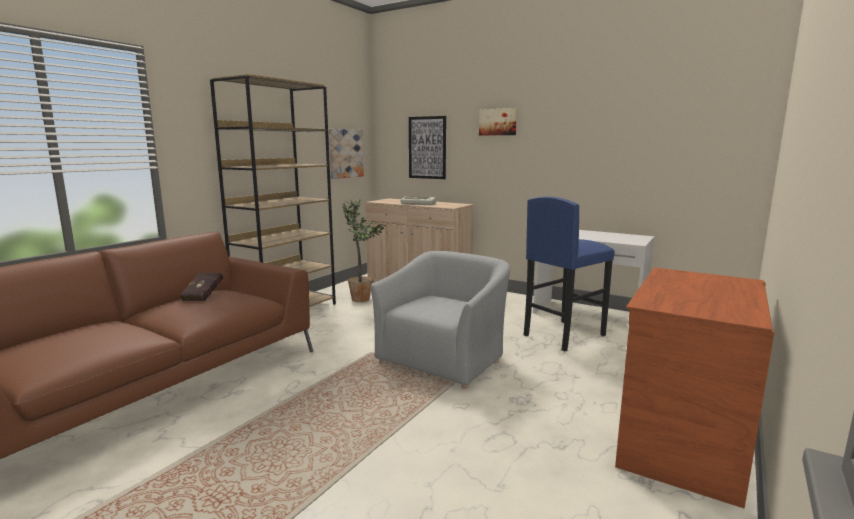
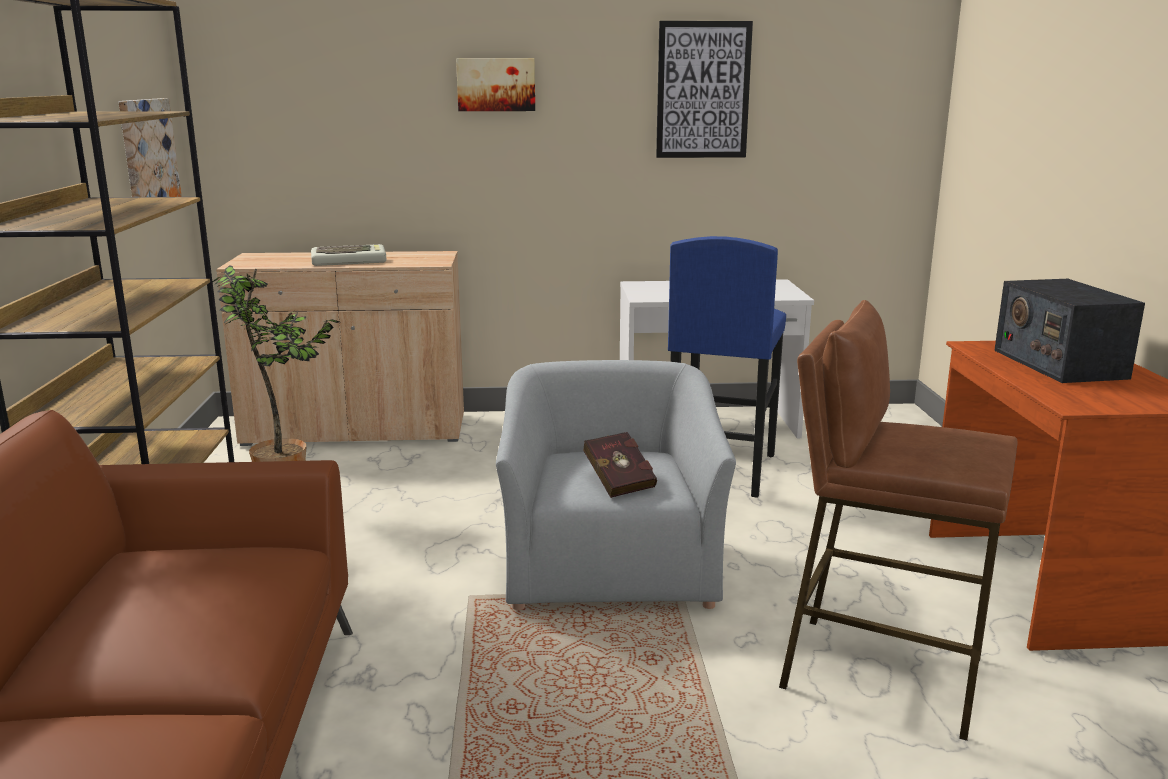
camera: 35 degrees left, 5 degrees up
(204, 296) = (146, 584): red book -> red book (618, 481)
(427, 147) = (333, 137): picture -> picture (703, 90)
(506, 443) = (880, 672): none -> brown stool
(700, 286) = (1058, 364): none -> radio

